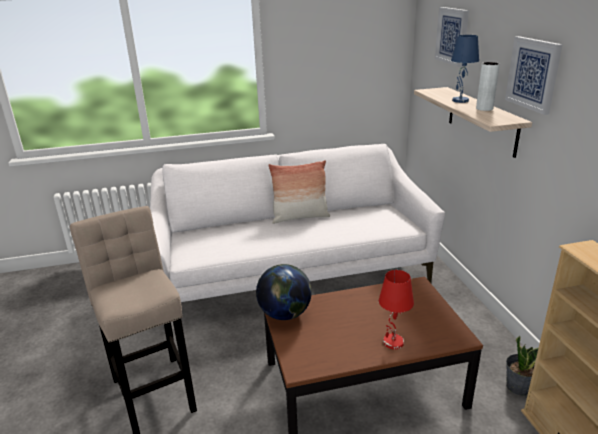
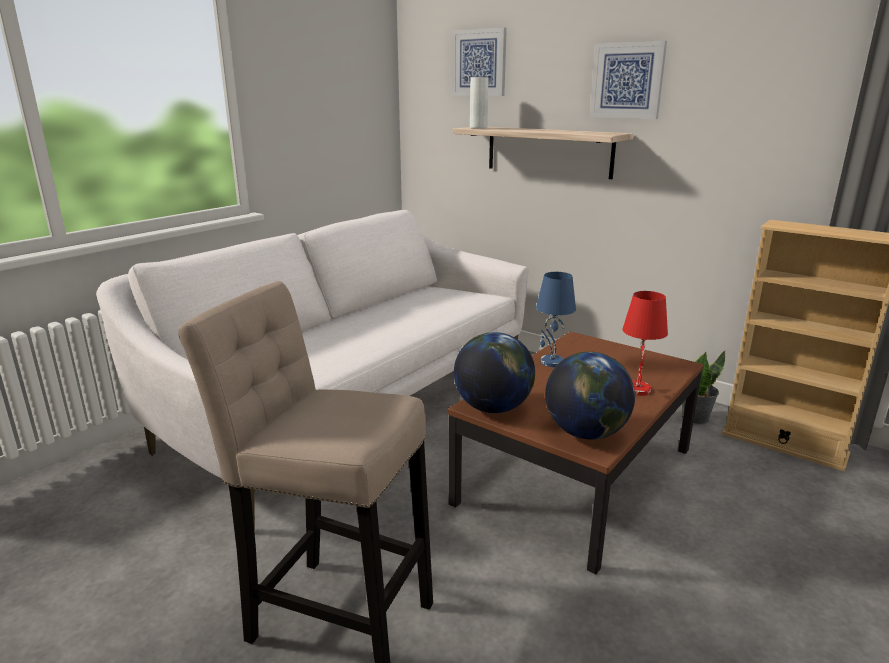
camera: 40 degrees left, 5 degrees down
(300, 217) = (354, 316): pillow -> none
(309, 356) = (586, 432): none -> globe
(459, 100) = (525, 129): blue table lamp -> blue table lamp (551, 362)
(484, 108) = (567, 131): white vase -> white vase (478, 128)

